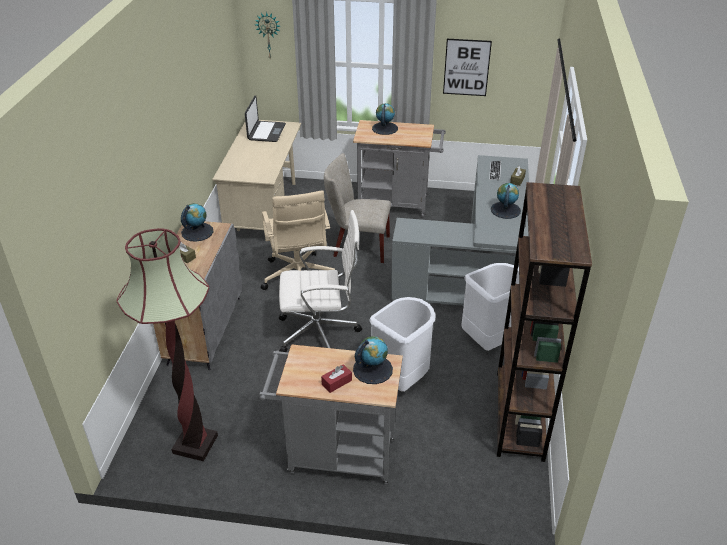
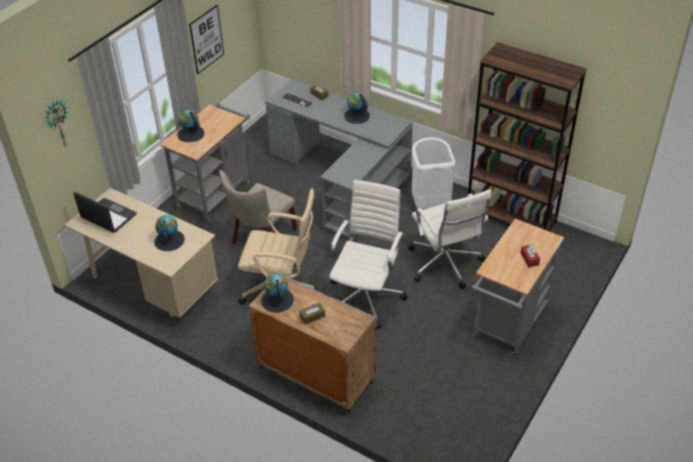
camera: 65 degrees left, 5 degrees up
(195, 444) = (459, 411): floor lamp -> none
(372, 369) = (523, 237): globe -> globe (169, 240)
(401, 378) = (445, 265): white trash can -> white office chair

